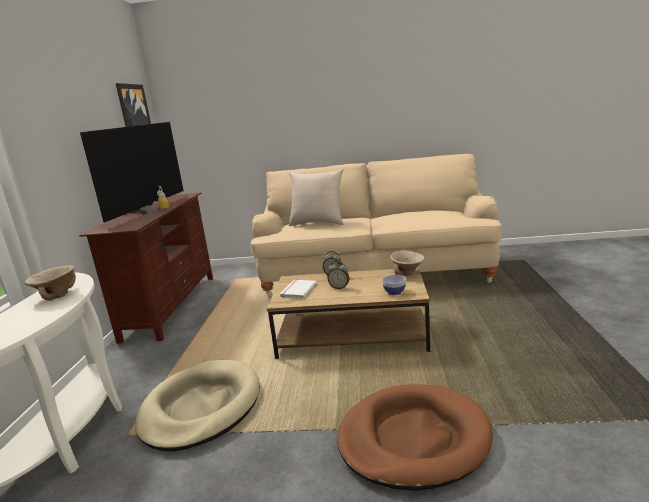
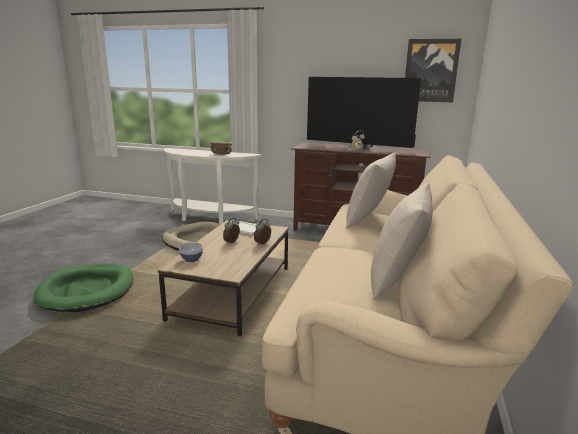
camera: 100 degrees right, 0 degrees up
(408, 274) = (225, 273): beige bowl -> none
(413, 439) = (87, 290): brown dog bed -> green dog bed
(415, 210) = (397, 279): none -> beige pillow

